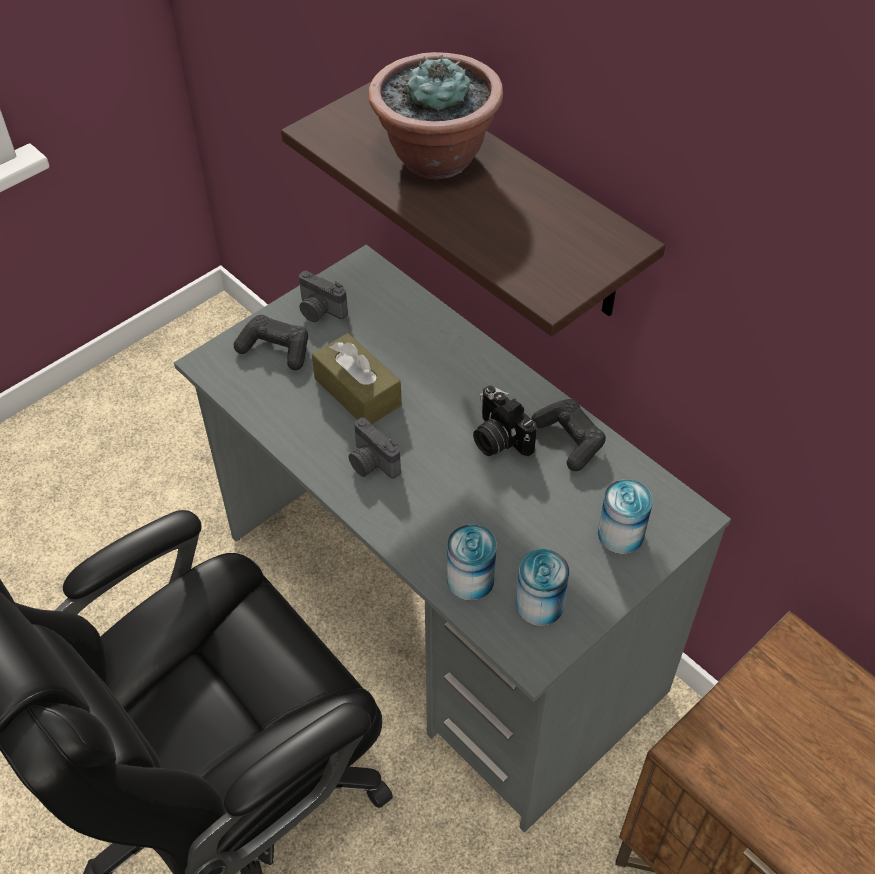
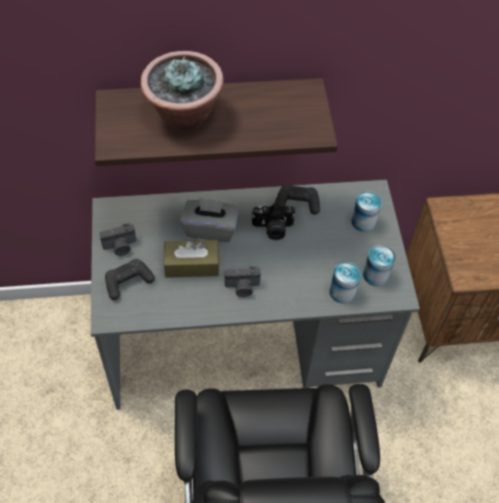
camera: 55 degrees left, 5 degrees up
(431, 376) = (210, 229): none -> grey tissue box

